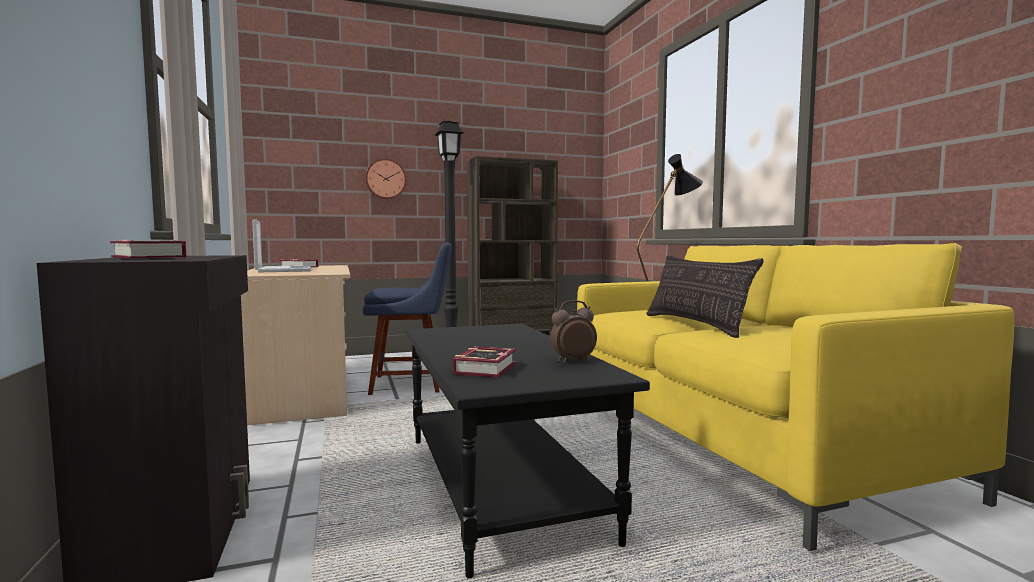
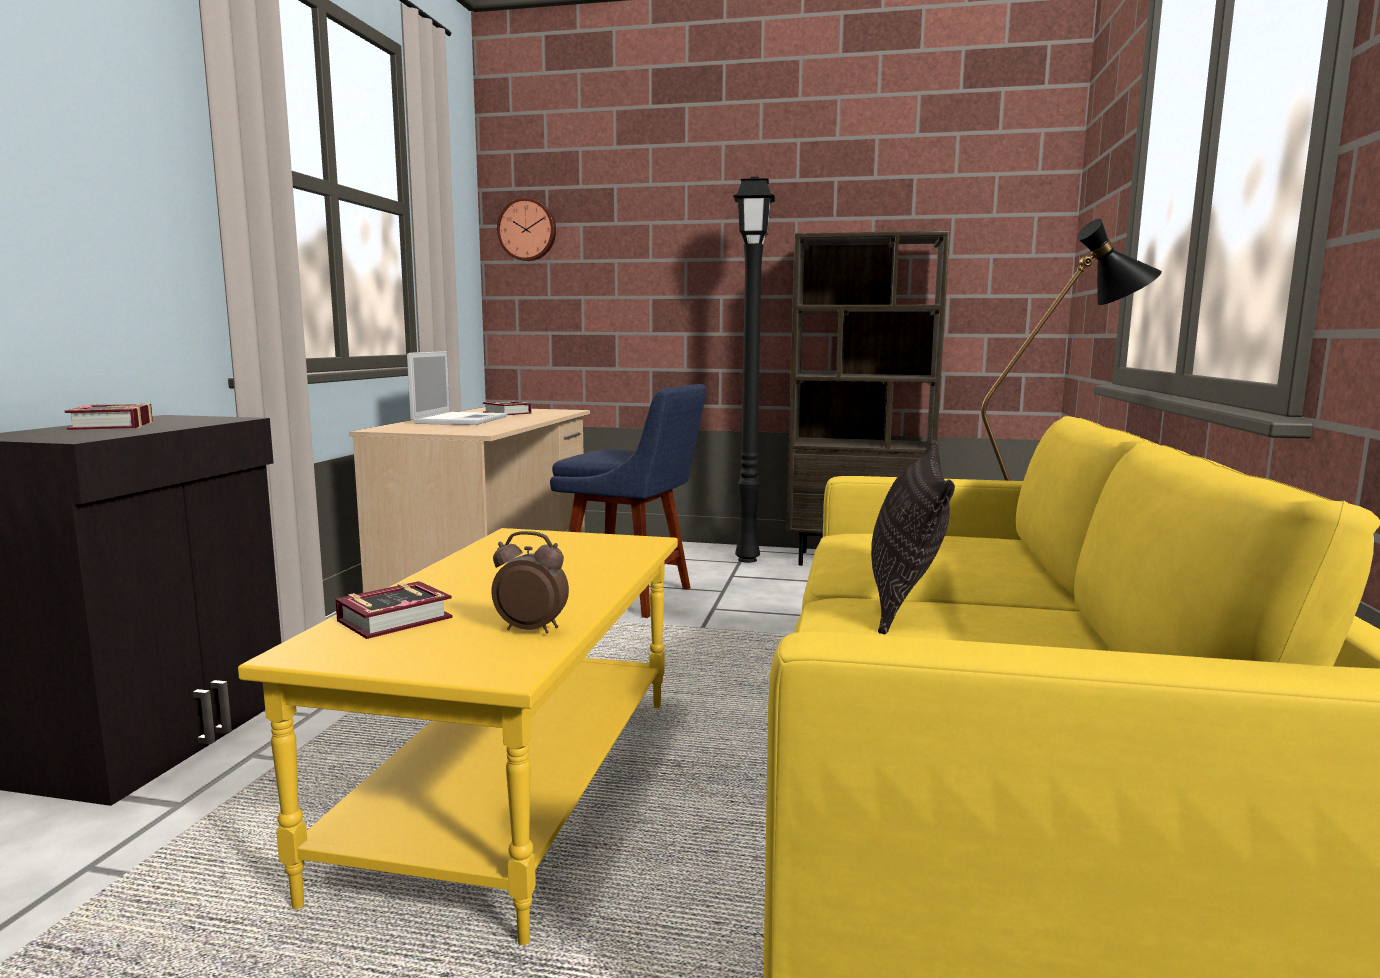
camera: 30 degrees right, 5 degrees up
(385, 179) = (673, 276): wall clock -> wall clock (527, 230)
(502, 484) = (519, 788): black coffee table -> yellow coffee table

